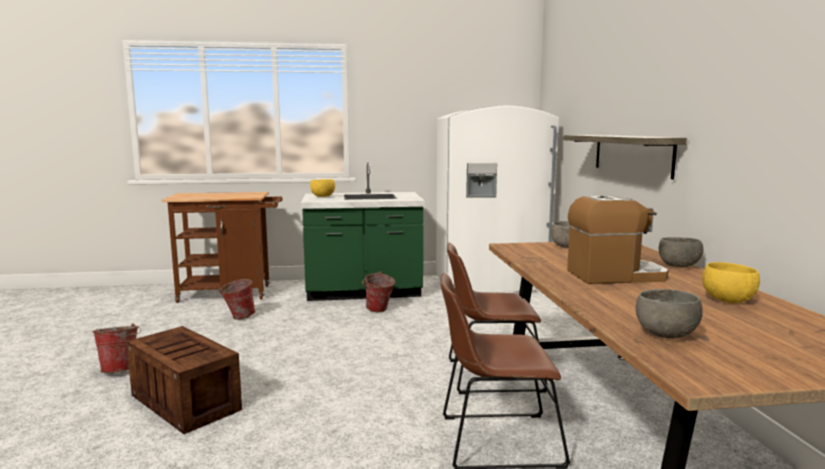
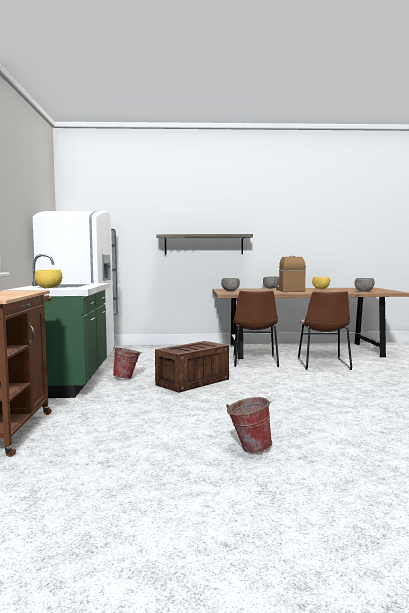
camera: 85 degrees left, 5 degrees down
(186, 403) = (309, 416): crate -> crate (193, 382)
(238, 317) = (109, 419): bucket -> none

